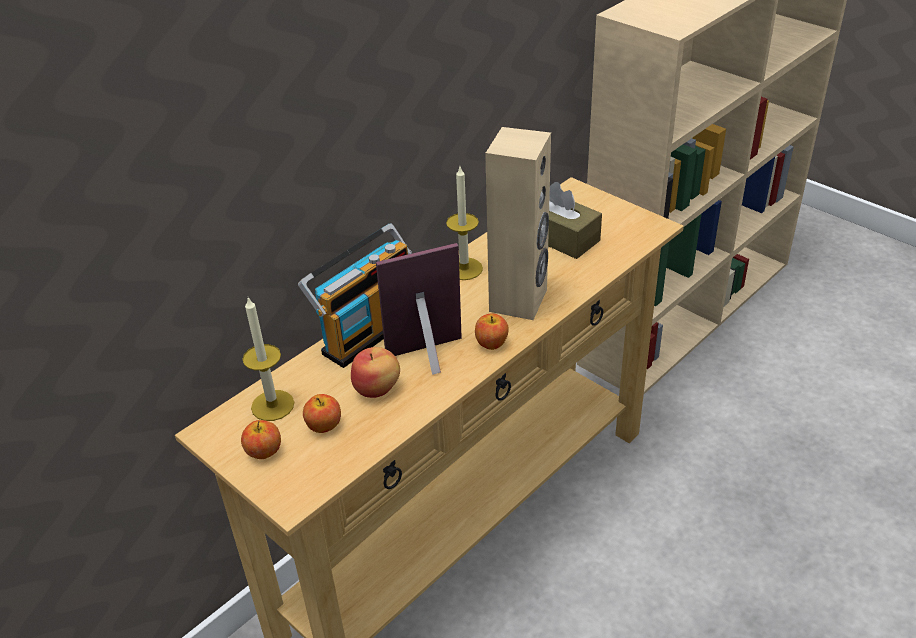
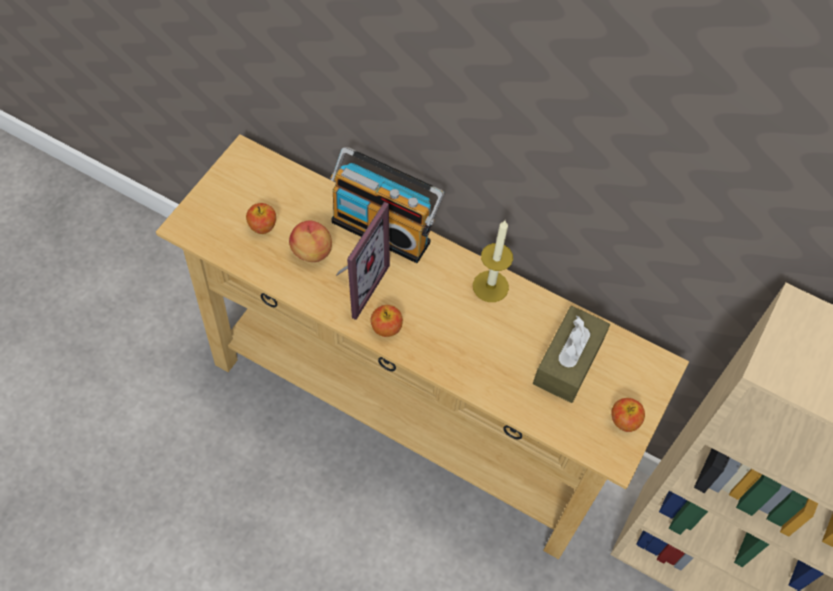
camera: 70 degrees right, 20 degrees up
(264, 452) = (229, 195): apple -> apple (624, 420)
(272, 405) = (279, 186): candle -> none
(430, 359) = (354, 283): picture frame -> picture frame turned 60 degrees clockwise
(519, 301) = (452, 341): beige speaker -> none

